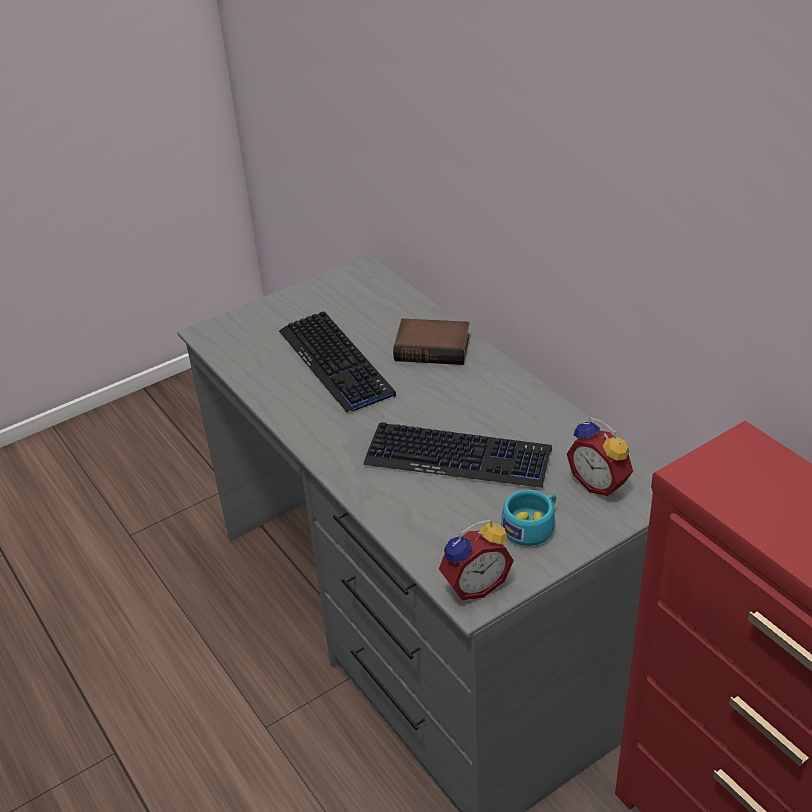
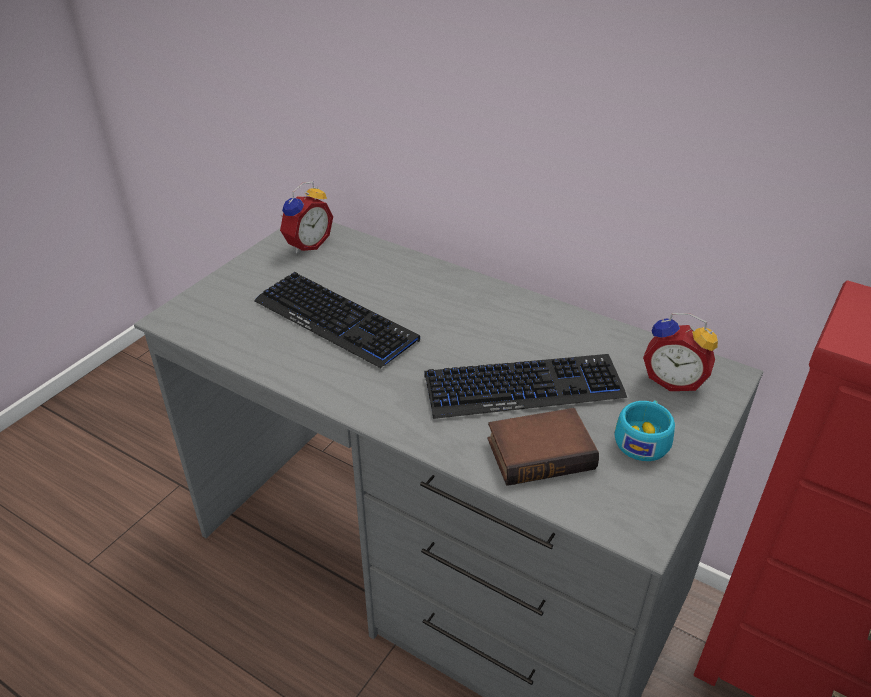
camera: 25 degrees left, 0 degrees up
(433, 347) = (426, 286): book -> book (541, 451)
(473, 584) = (631, 517): alarm clock -> alarm clock (306, 244)

